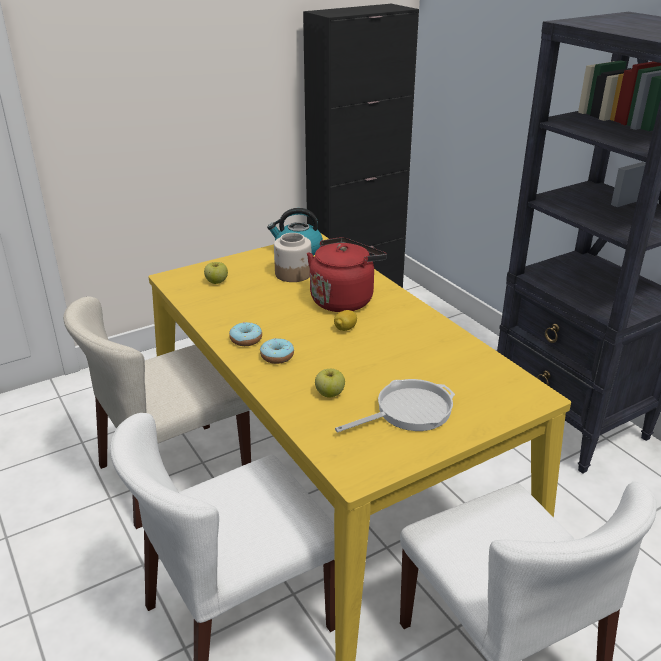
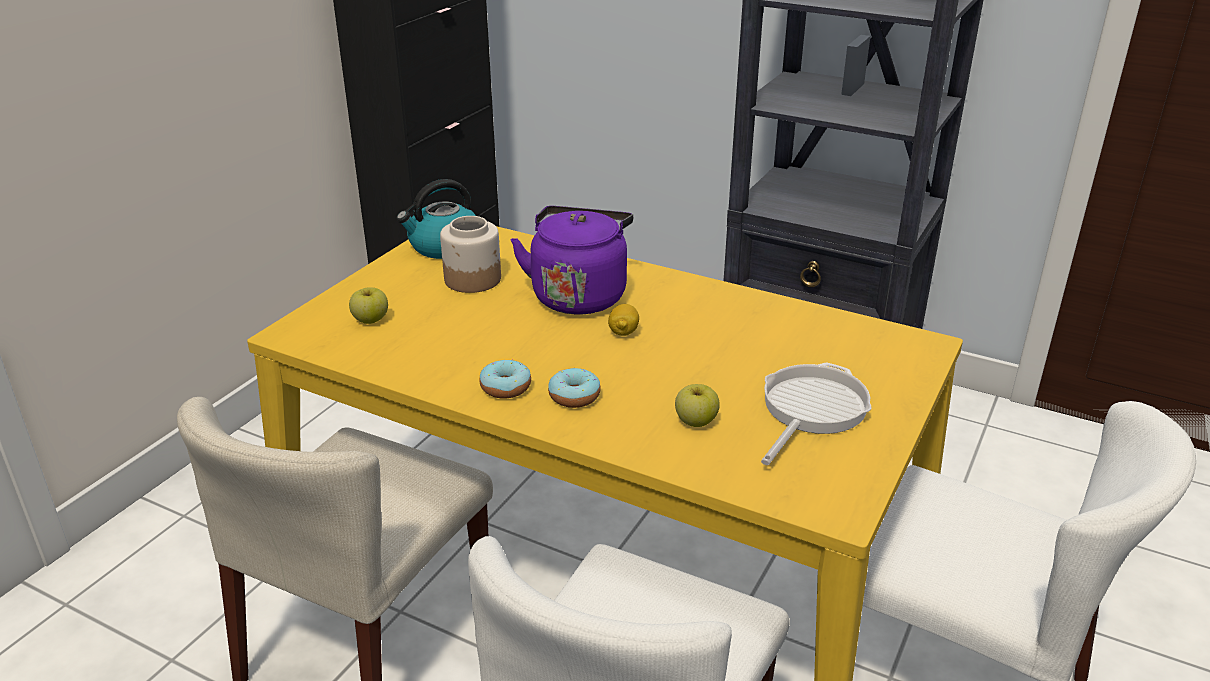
camera: 30 degrees left, 0 degrees up
(344, 299) = (579, 295): red kettle -> purple kettle

